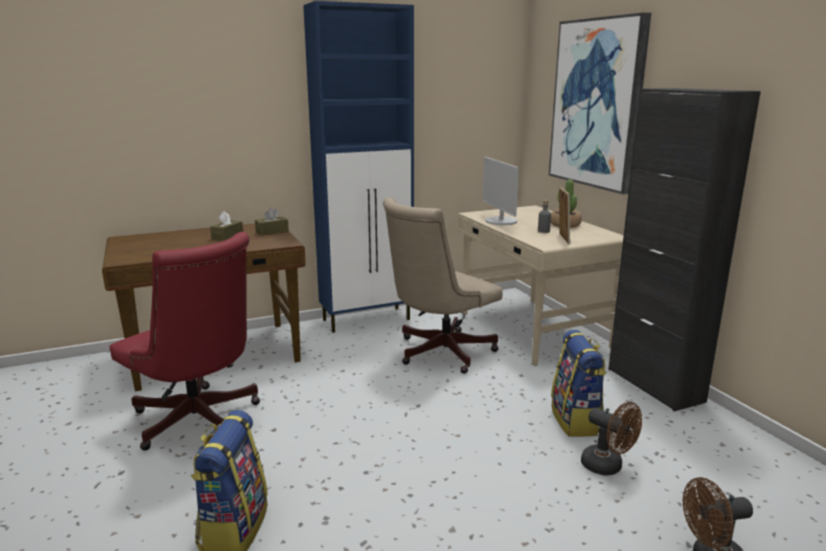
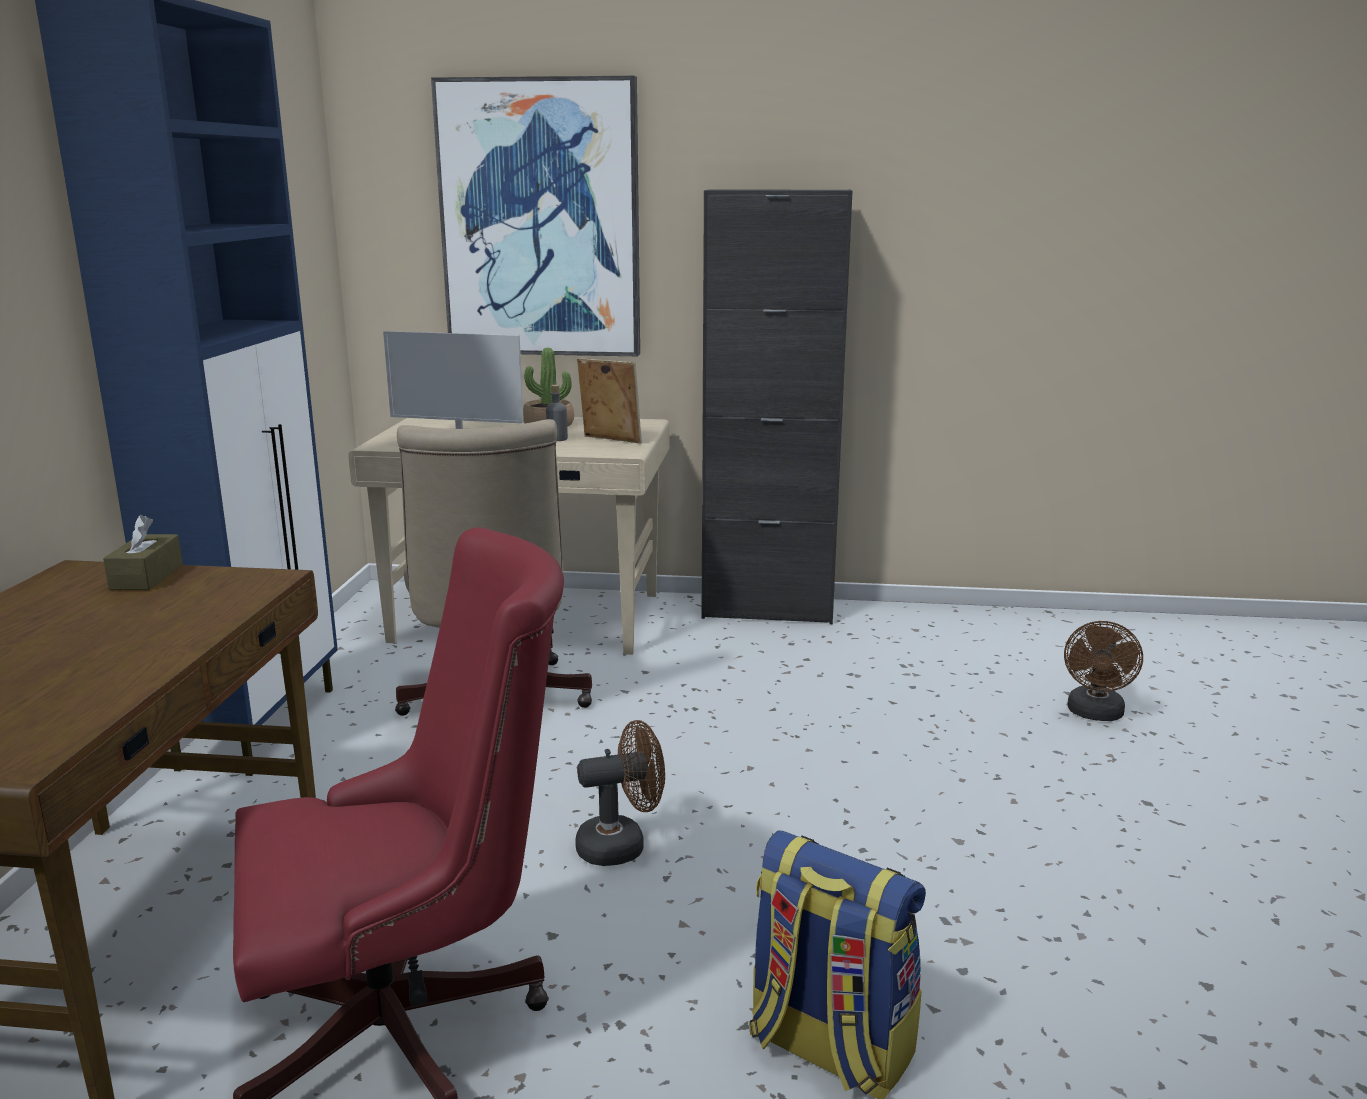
camera: 60 degrees left, 0 degrees up
(227, 236) = (77, 619): brown tissue box -> none
(576, 421) = (796, 680): backpack -> none
(608, 467) = (907, 700): brown fan -> brown fan (622, 845)

